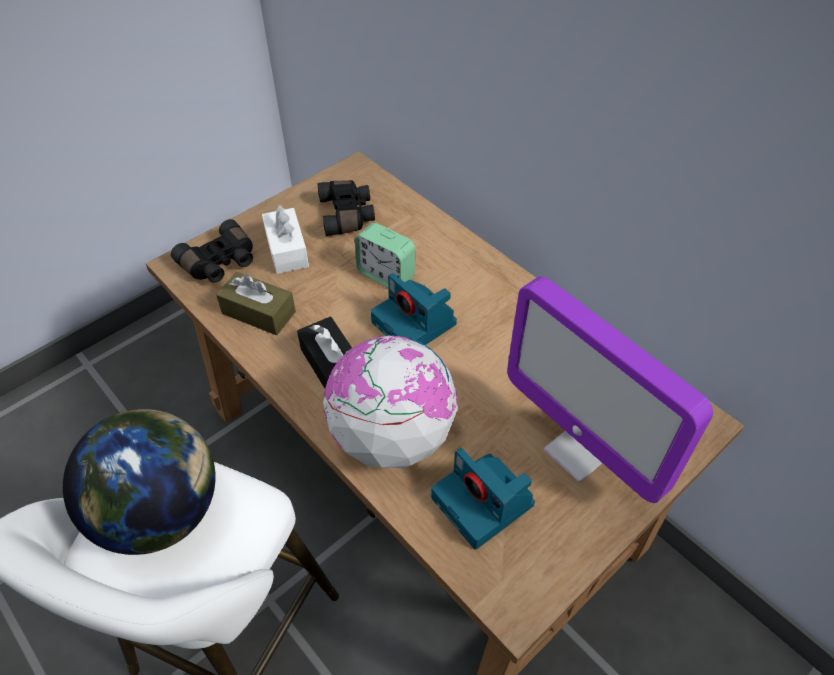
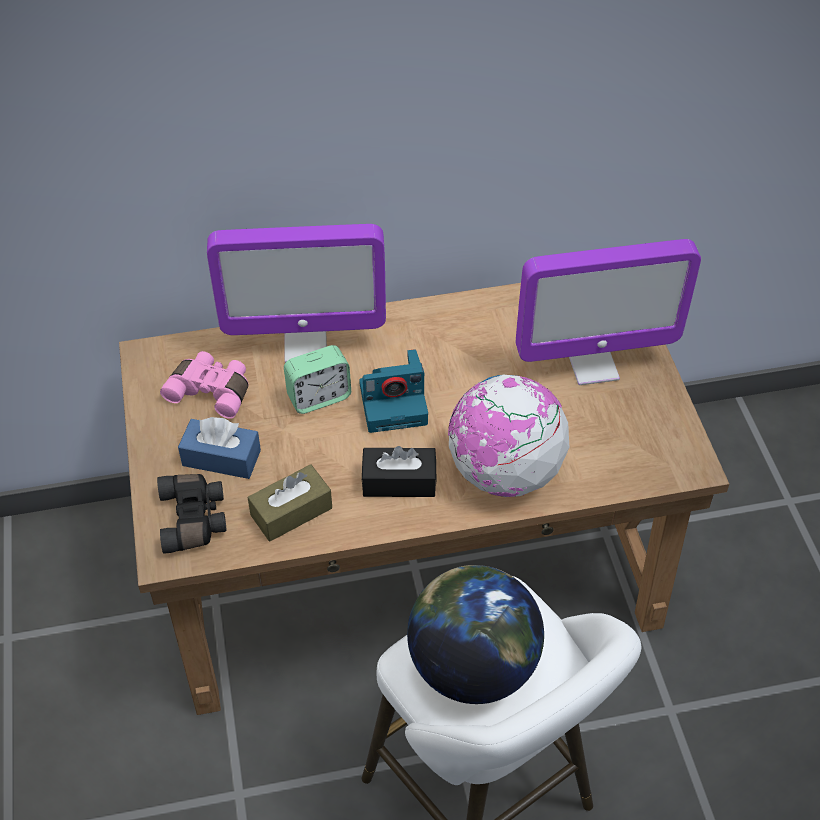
camera: 60 degrees left, 0 degrees up
(287, 250) = (221, 458): white tissue box -> blue tissue box
(348, 215) = (212, 391): black binoculars -> pink binoculars
(434, 242) = (305, 345): none -> monitor
(484, 502) = (601, 443): camera -> none

